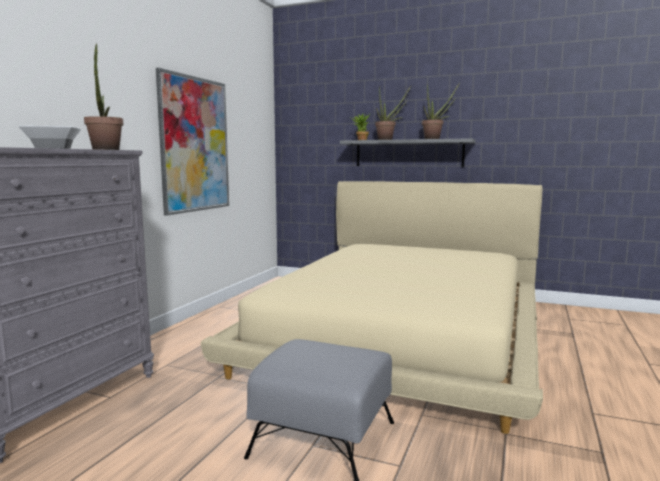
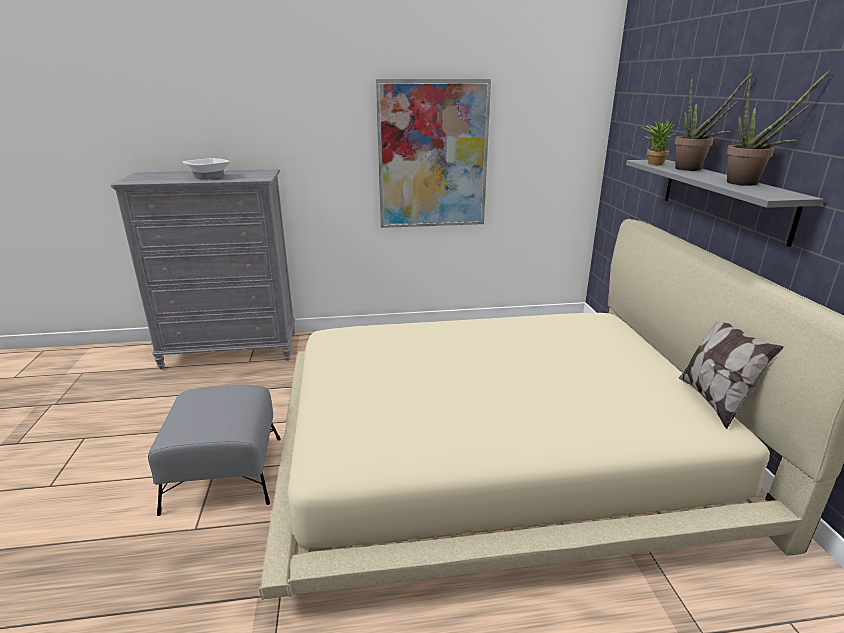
camera: 60 degrees right, 15 degrees up
(105, 149) = (250, 177): potted plant -> none
(474, 249) = (714, 400): none -> pillow

